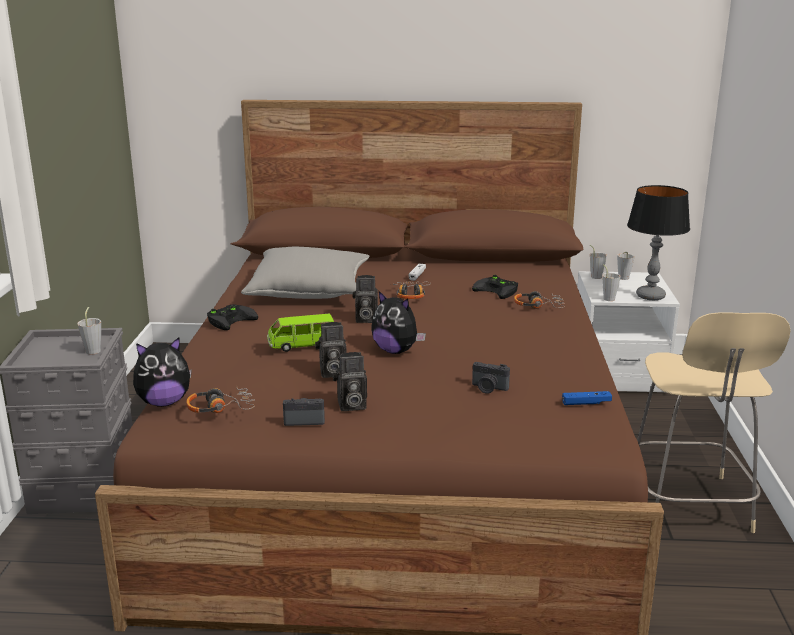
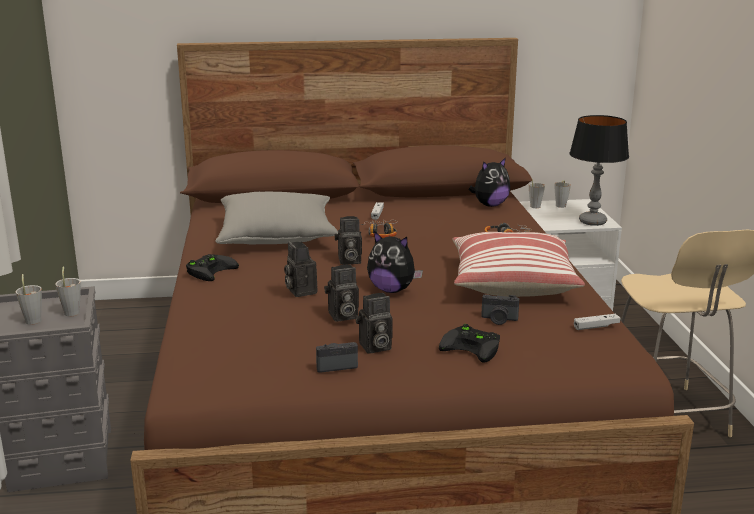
camera: 10 degrees left, 0 degrees up
(164, 402) = (180, 359): plush toy -> plush toy (490, 205)
(221, 407) = (246, 360): headphones -> none
(302, 345) = (300, 291): green toy car -> camera
(498, 290) = (463, 224): black game controller -> black game controller (474, 347)
(520, 352) = (511, 282): none -> pillow
(586, 403) = (596, 326): blue game controller -> white game controller
(608, 298) = (554, 226): grey cup -> grey cup (33, 319)

